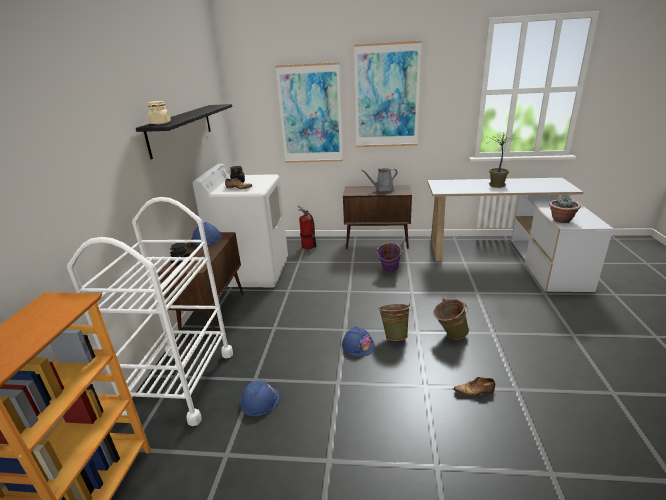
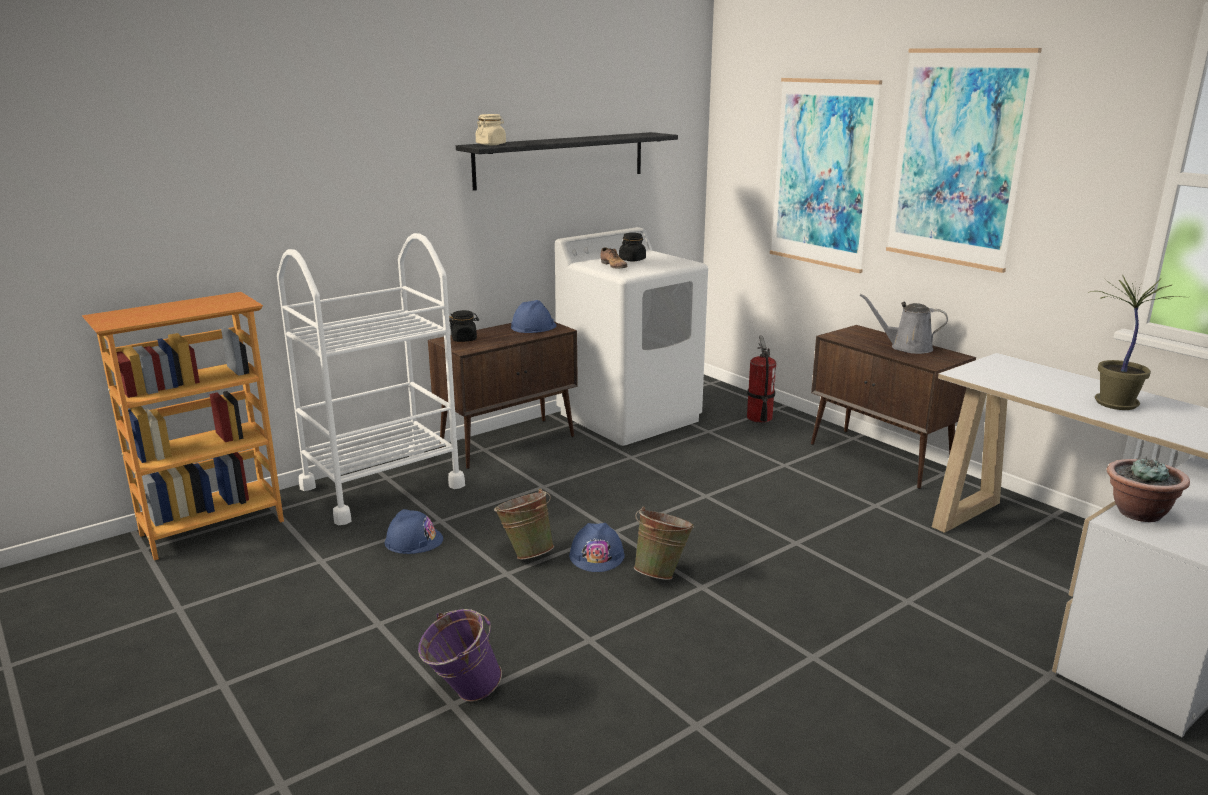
camera: 45 degrees right, 5 degrees down
(389, 272) = (814, 502): purple bucket -> purple bucket (461, 694)
(449, 335) = (736, 617): green bucket -> green bucket (526, 553)
(475, 391) = (636, 686): shoe -> none

